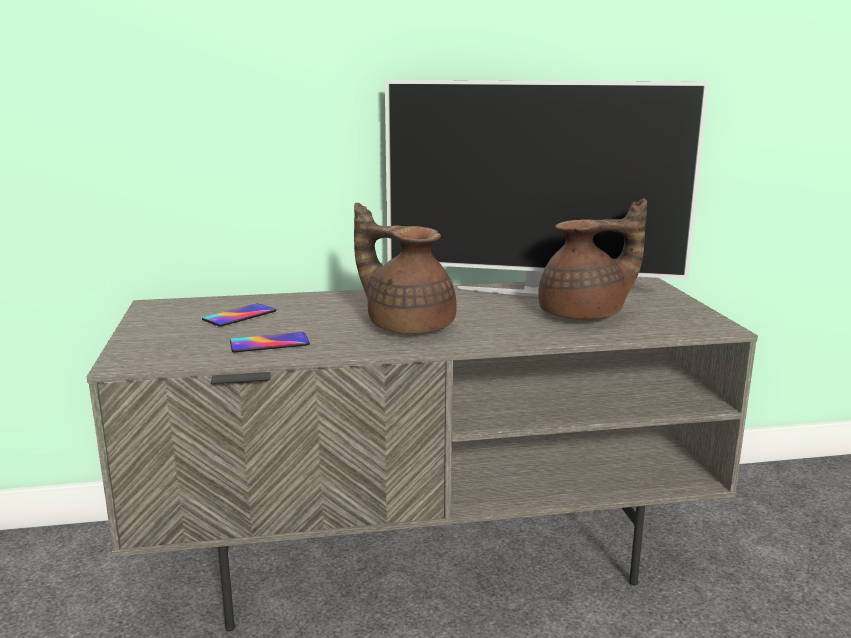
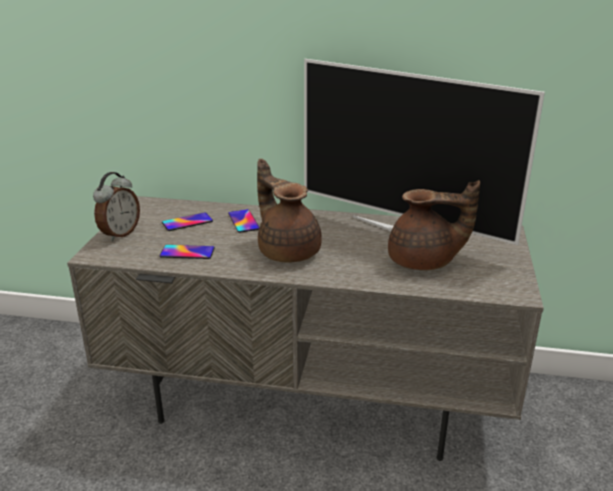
camera: 20 degrees right, 10 degrees up
(146, 337) = (119, 234): none -> alarm clock
(319, 306) = (243, 221): none -> phone

